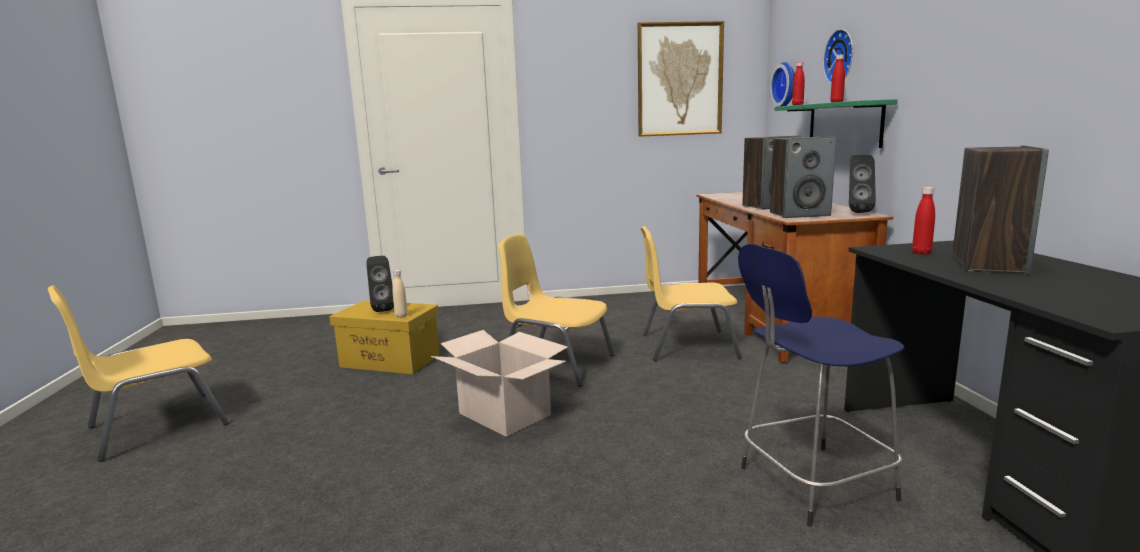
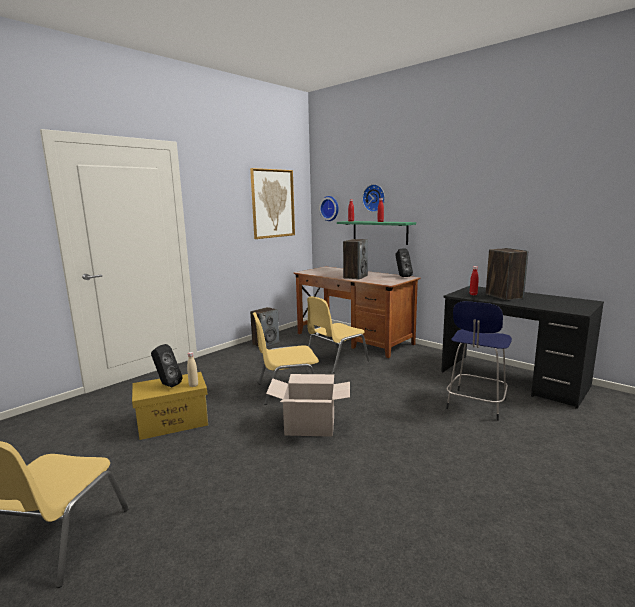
camera: 40 degrees left, 0 degrees up
(799, 214) = (383, 280): speaker -> speaker (265, 344)

